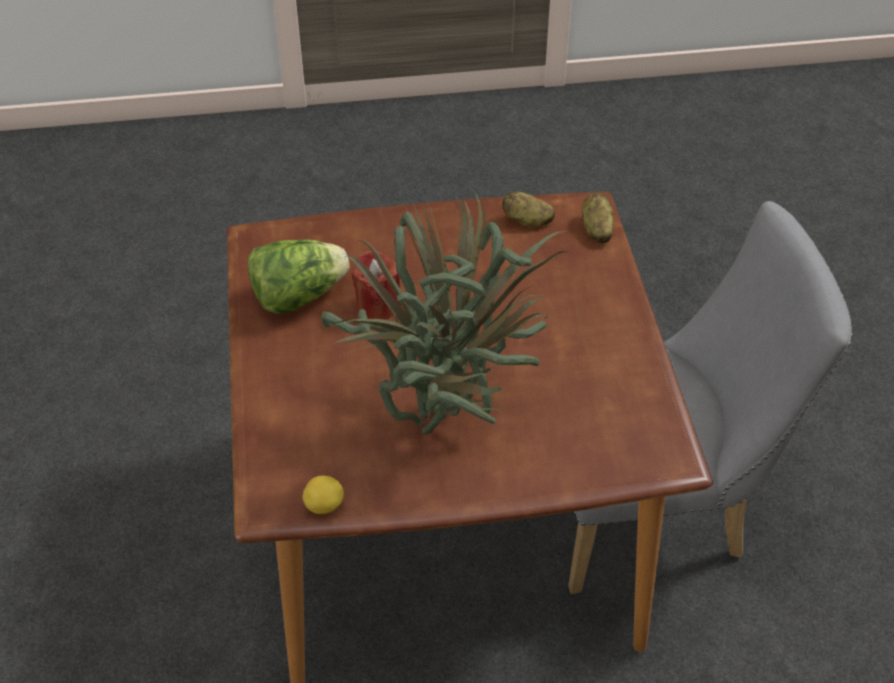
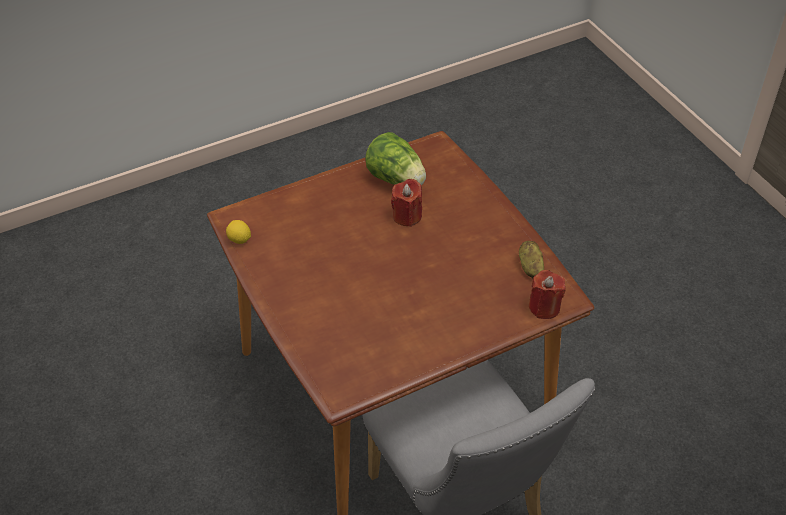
camera: 70 degrees right, 0 degrees up
(450, 415) = (330, 275): potted plant -> none
(596, 229) = (544, 307): potato -> red candle

